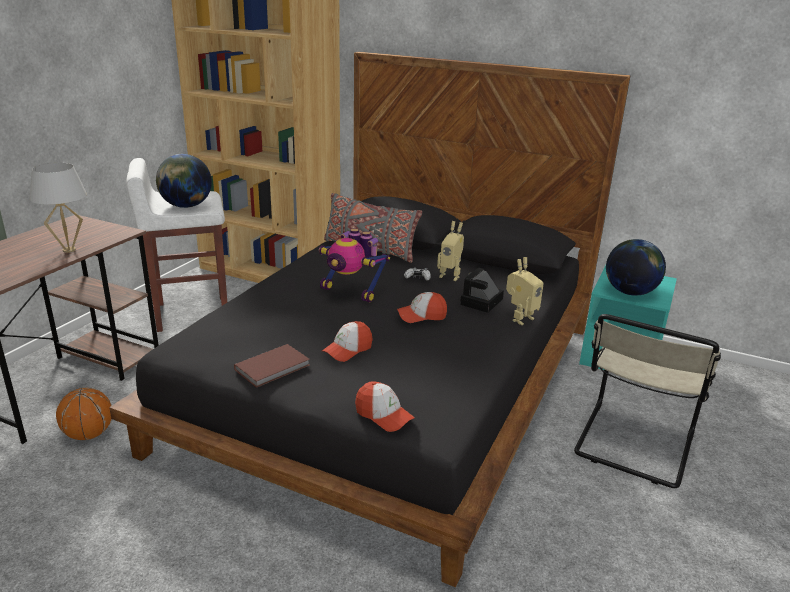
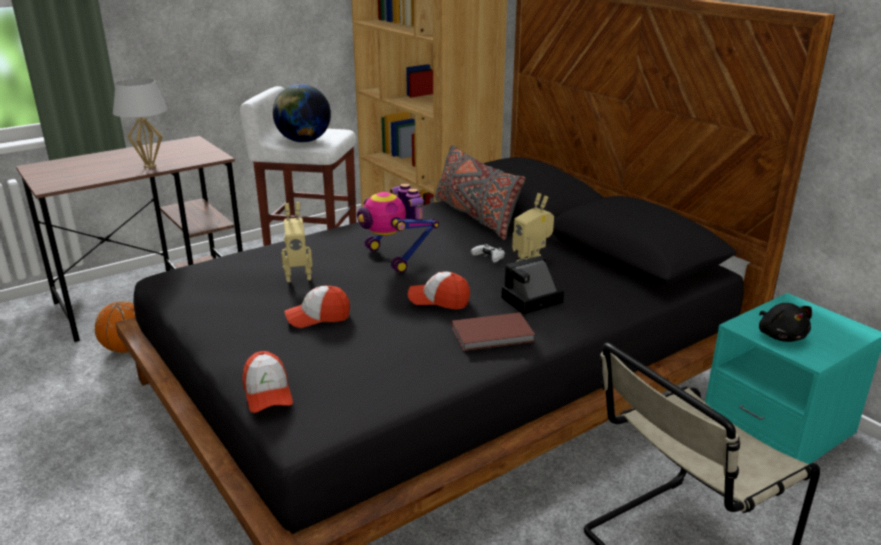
camera: 30 degrees right, 0 degrees up
(274, 368) = (227, 316): brown book -> brown book (494, 335)
(520, 318) = (558, 330): toy robot -> toy robot (298, 275)
(630, 292) = (780, 336): globe -> black plush toy

